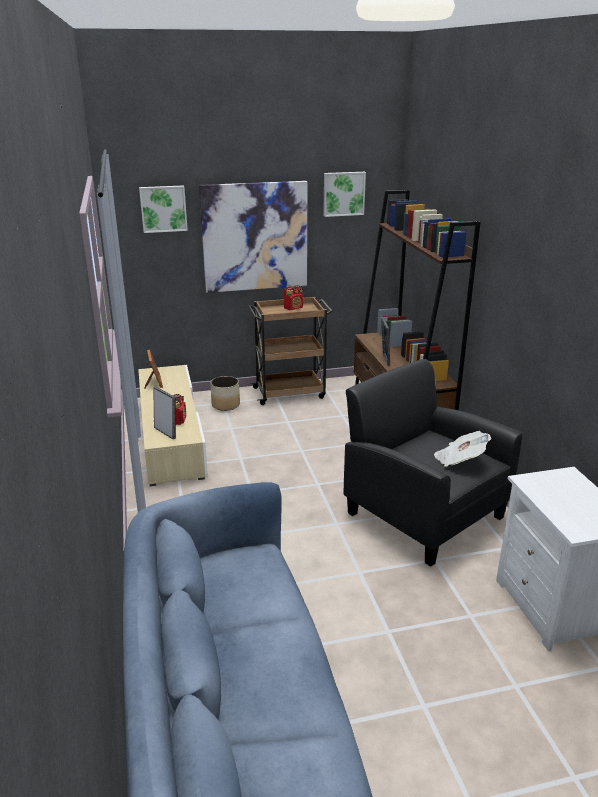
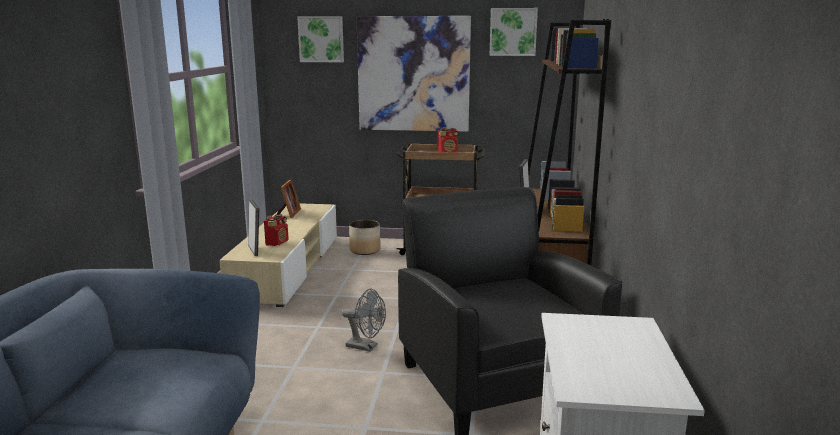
camera: 20 degrees right, 10 degrees down
(306, 503) = (366, 347): none -> grey fan
(459, 460) = (531, 308): newspaper -> none

